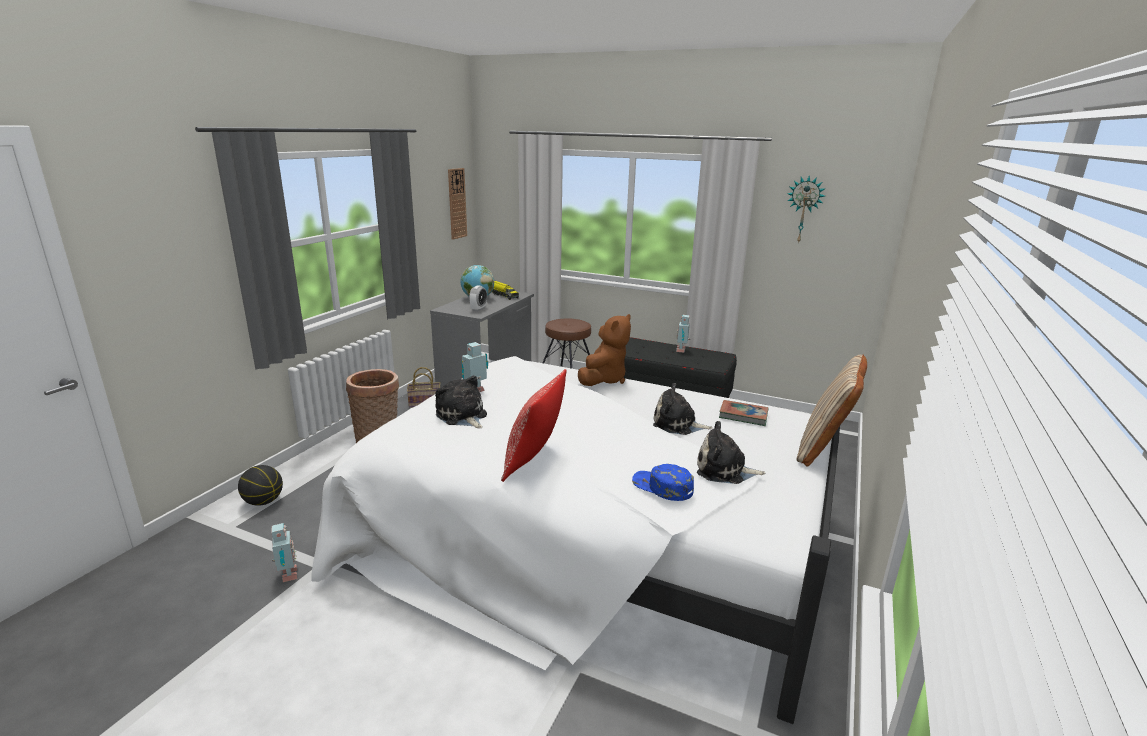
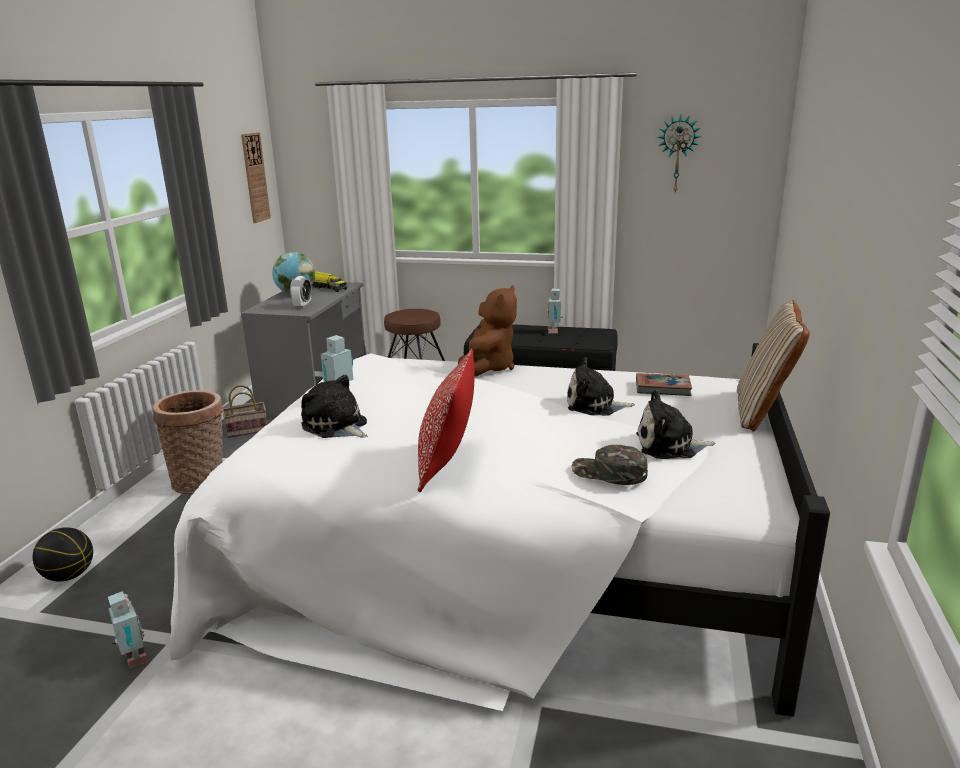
camera: 10 degrees left, 0 degrees up
(662, 487) = (608, 472): blue cap -> green cap

